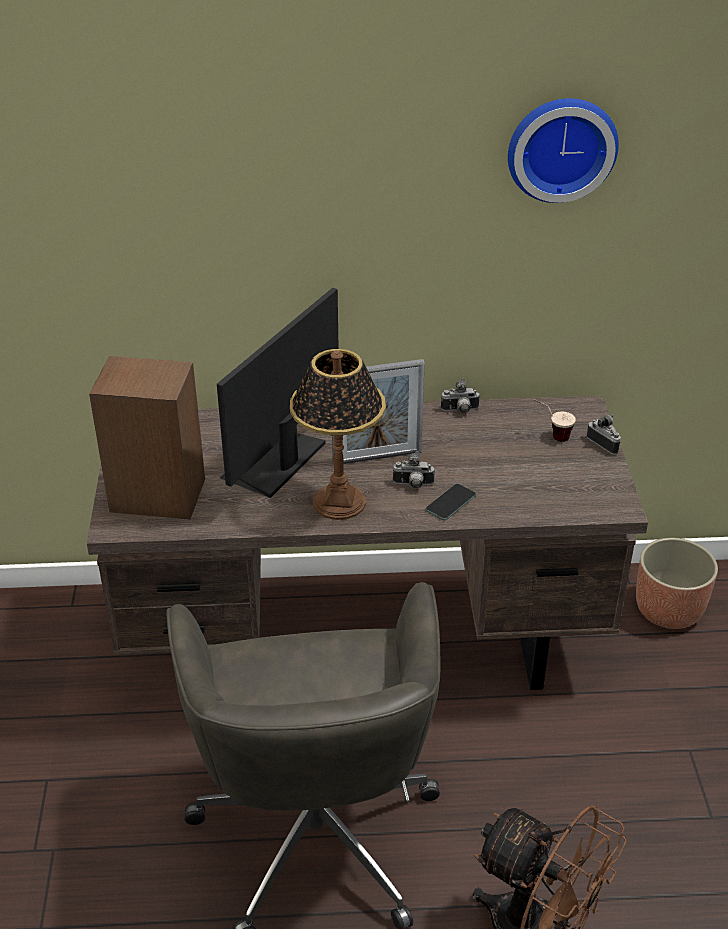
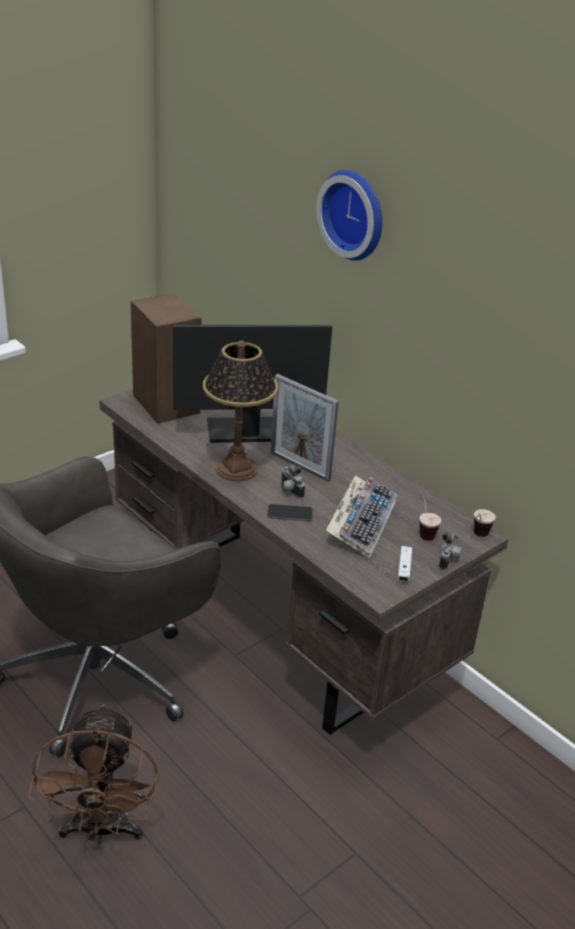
camera: 50 degrees right, 5 degrees down
(460, 411) = (396, 480): camera -> none
(505, 465) = (361, 522): none -> keyboard
(561, 147) = (510, 285): wall clock -> wall clock (355, 214)
(586, 410) = (477, 537): none -> cup
(596, 475) = (404, 568): none -> white game controller
(669, 610) = (496, 777): planter -> none

